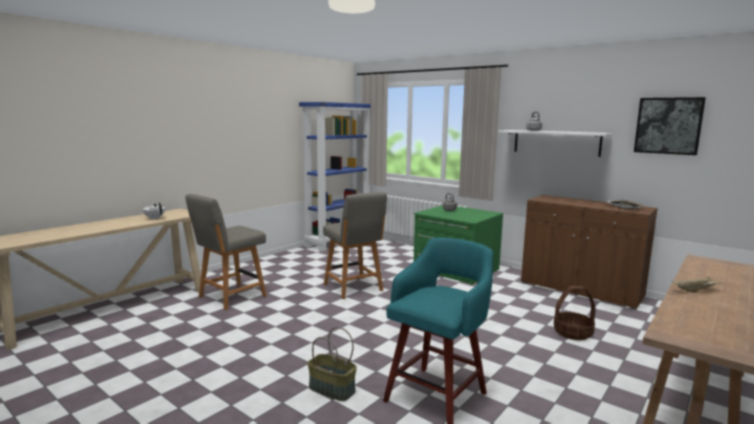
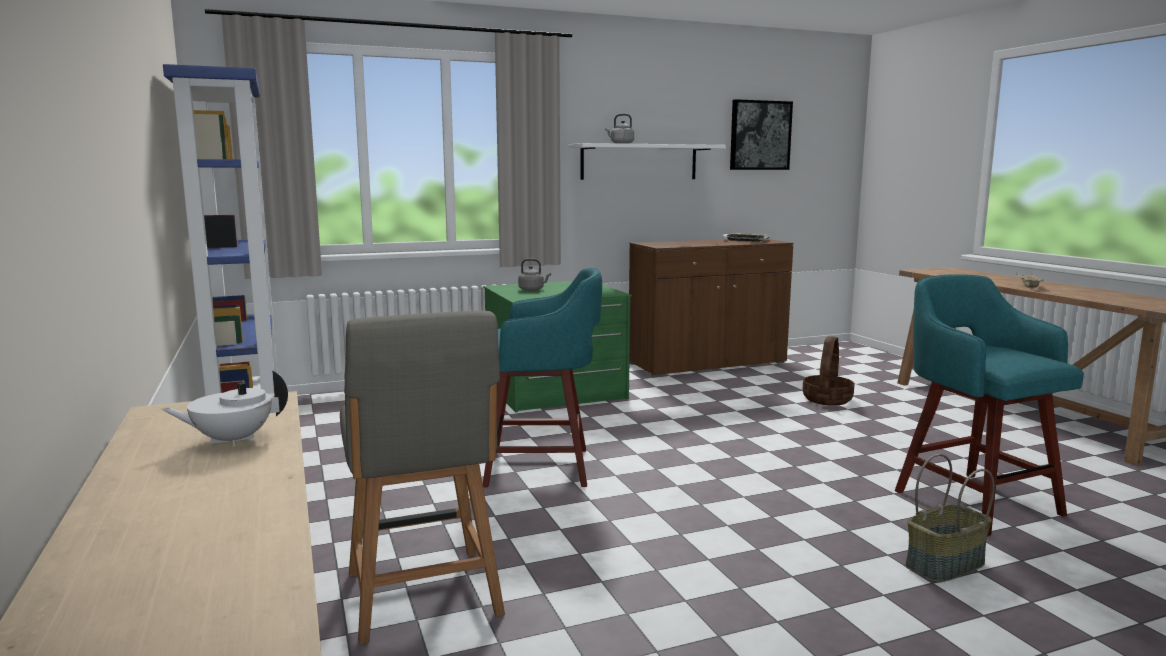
camera: 60 degrees left, 0 degrees up
(354, 288) = (542, 467): grey chair -> turquoise stool

